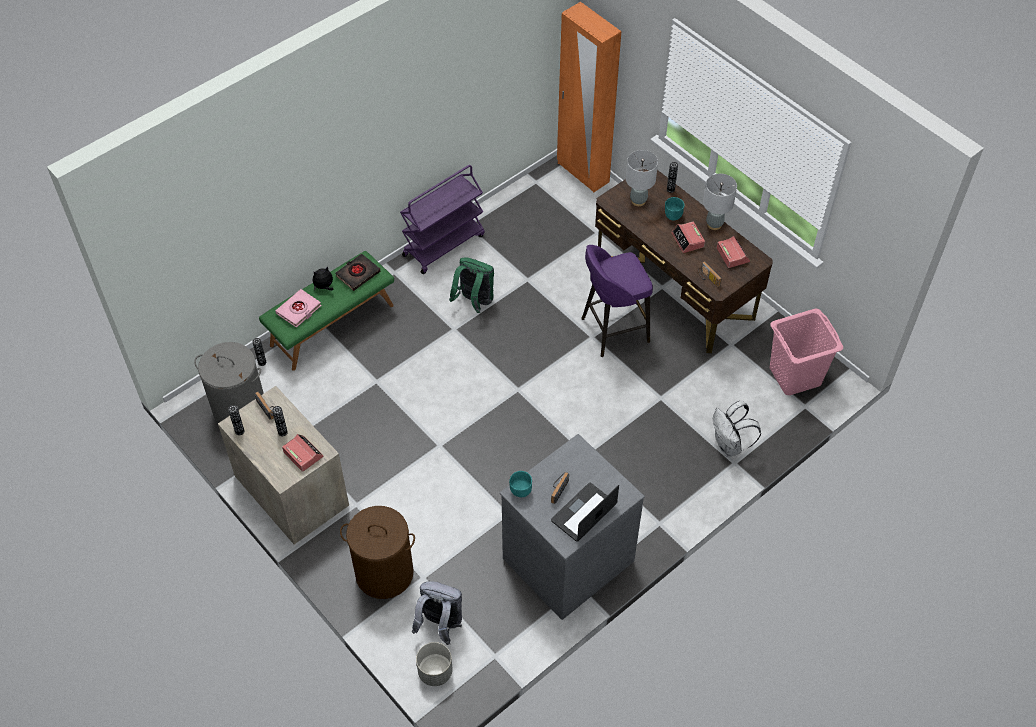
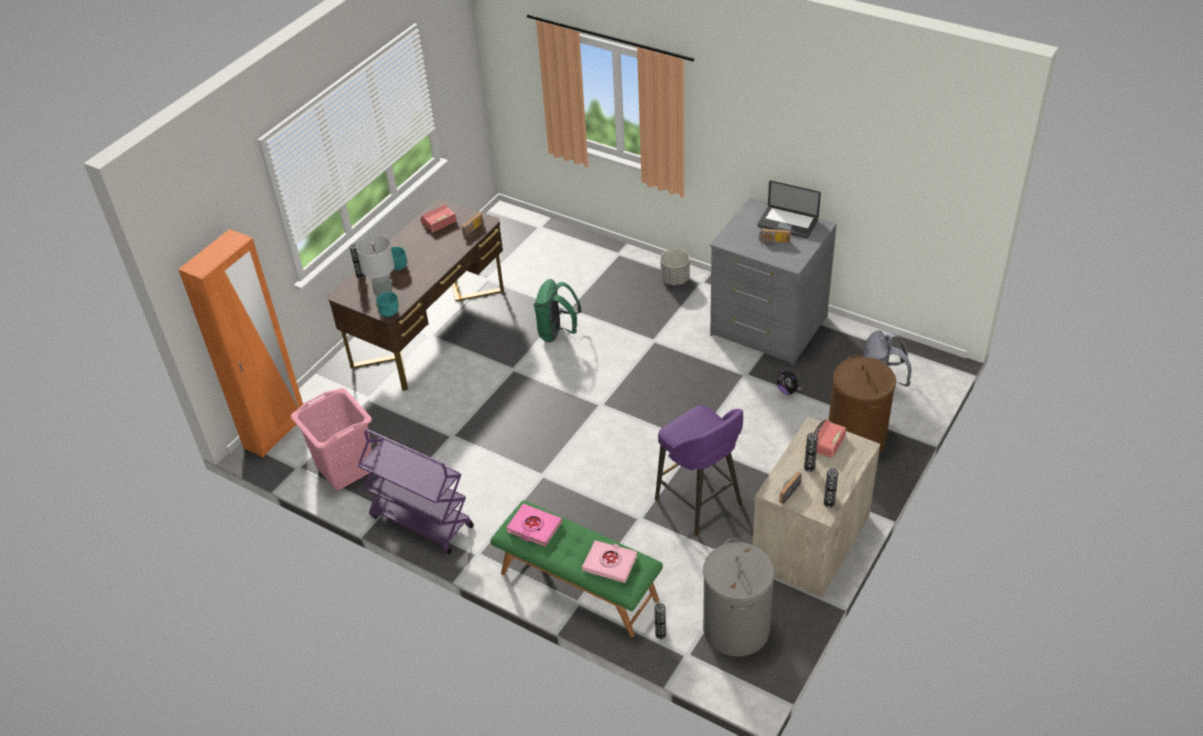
camera: 105 degrees left, 10 degrees down
(324, 287) = (565, 553): plush toy -> plush toy (788, 391)
(358, 274) = (534, 527): black book -> pink book
(435, 672) = (924, 376): grey planter -> grey planter (675, 279)
(474, 302) = (498, 470): green backpack -> green backpack (557, 333)
(520, 491) = (789, 262): turquoise bowl -> turquoise bowl (390, 313)
(613, 330) = (500, 356): purple stool -> purple stool (700, 503)
(688, 240) = (429, 251): alarm clock -> none
(714, 224) = (402, 239): grey table lamp -> none
(729, 445) = (602, 259): white backpack -> none
(795, 376) = (509, 237): pink laundry basket -> pink laundry basket (345, 467)

